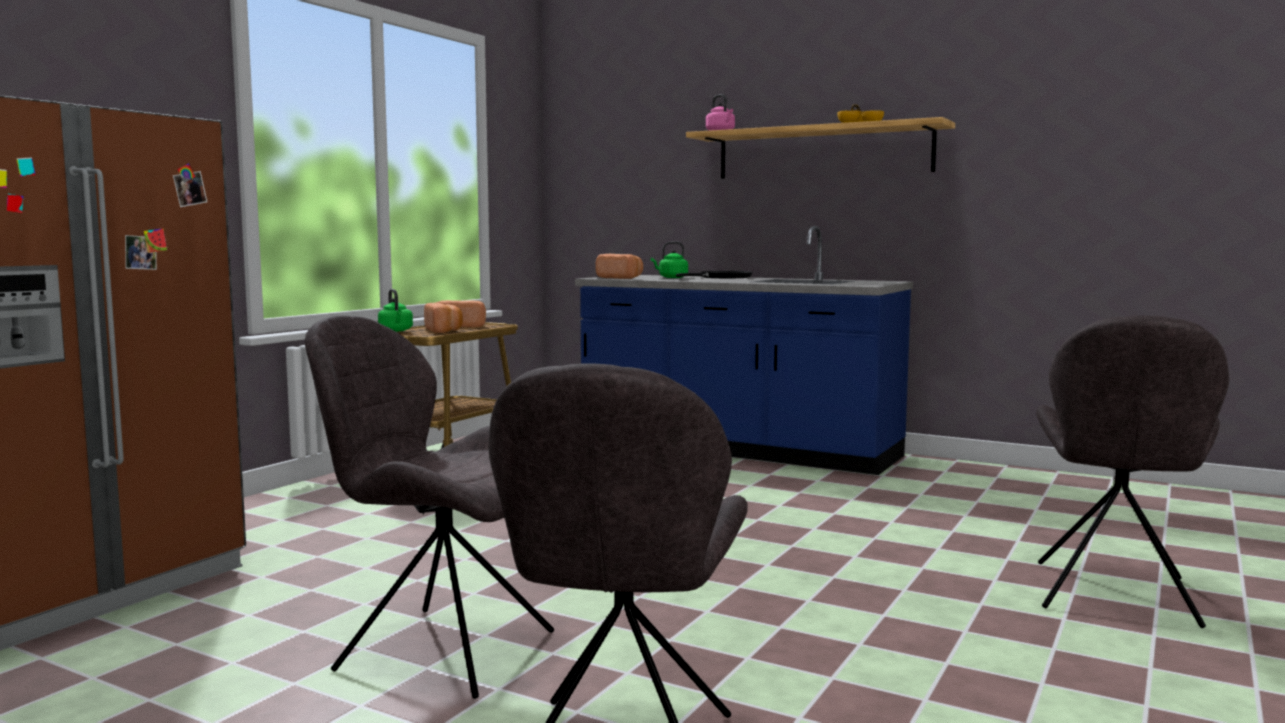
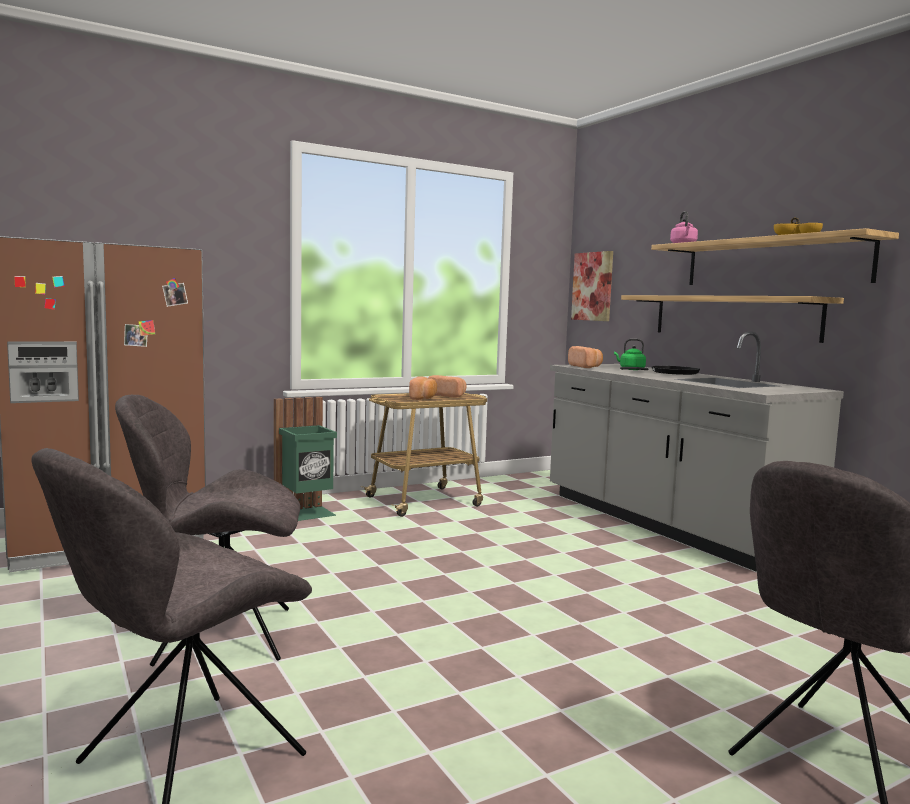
camera: 30 degrees right, 0 degrees up
(316, 506) = (306, 513): none -> green trash can
(396, 331) = (390, 395): green kettle -> none
(440, 649) = (218, 636): grey chair -> grey chair turned 60 degrees counterclockwise
(582, 183) = (592, 286): none -> picture
(736, 449) = (666, 525): blue counter -> grey counter
(778, 212) = (733, 317): none -> shelf

